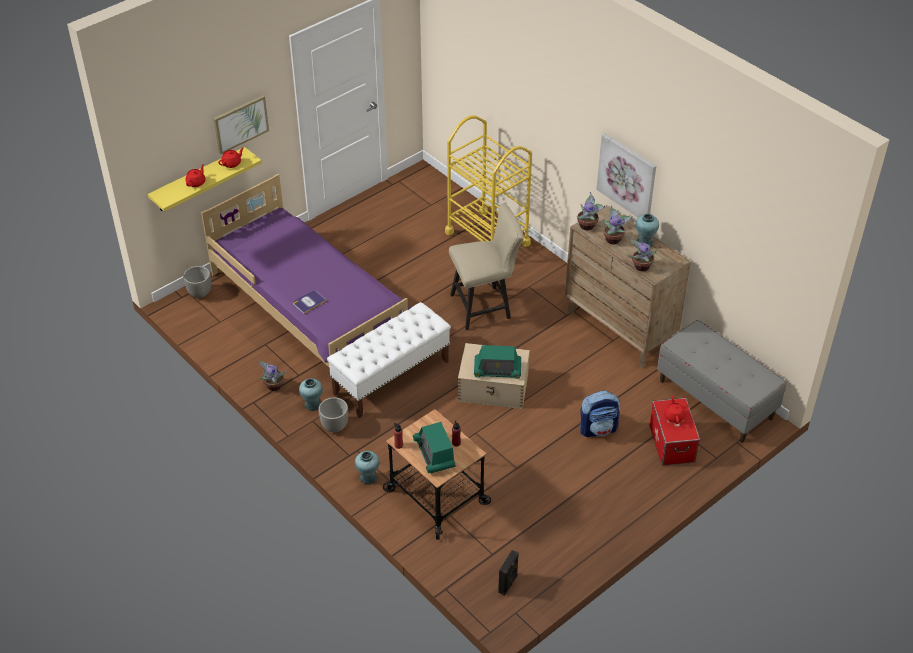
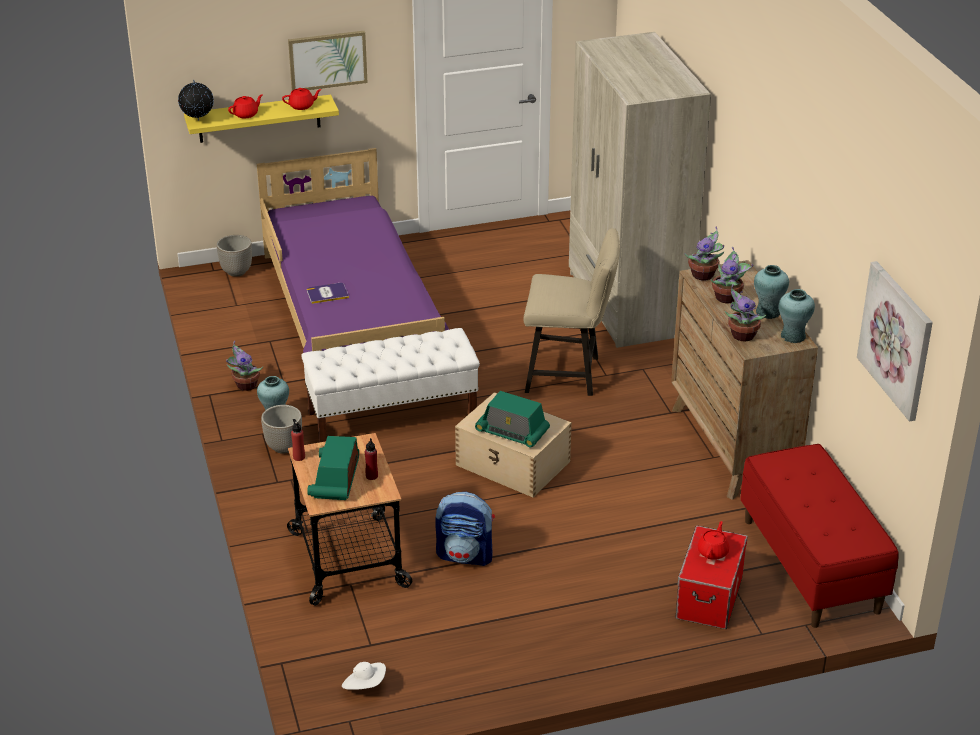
camera: 25 degrees right, 10 degrees down
(164, 198) = (198, 120): none -> globe
(368, 478) = (281, 513): turquoise vase -> turquoise vase (793, 336)
(487, 238) = (627, 304): yellow cart -> beige wardrobe
(508, 584) = (365, 685): black speaker -> white hat
(598, 429) = (618, 550): backpack -> backpack (466, 555)
(627, 177) = (771, 216): picture -> picture (897, 339)
(716, 399) = (811, 565): grey bench -> red bench

